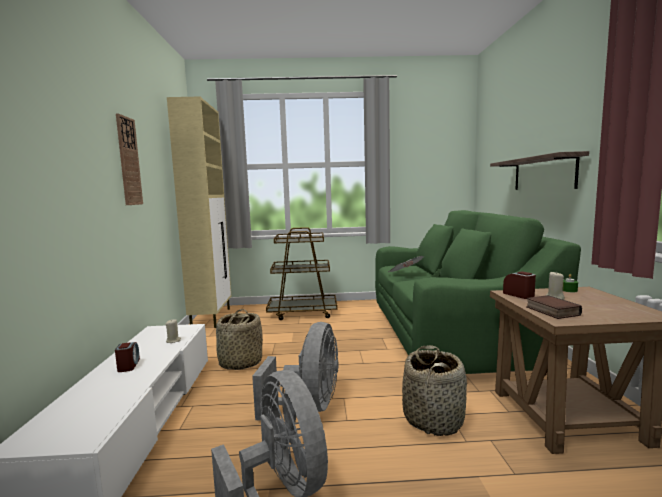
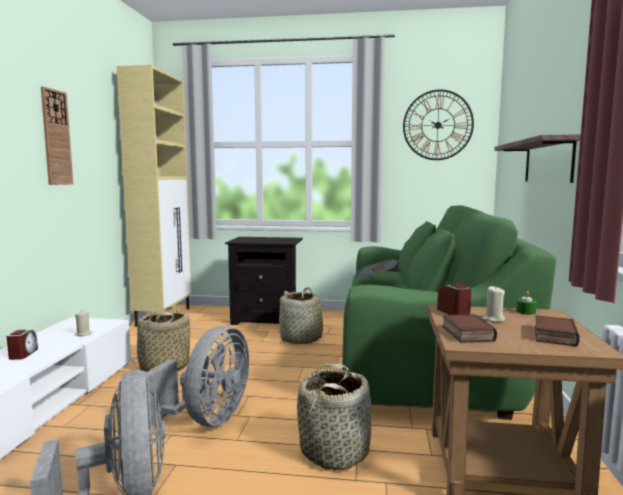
camera: 10 degrees right, 0 degrees up
(303, 312) = (267, 319): brown cart -> black nightstand
(342, 326) = (301, 339): none -> basket
(430, 148) = (438, 125): none -> wall clock
(613, 307) = (553, 335): none -> book

